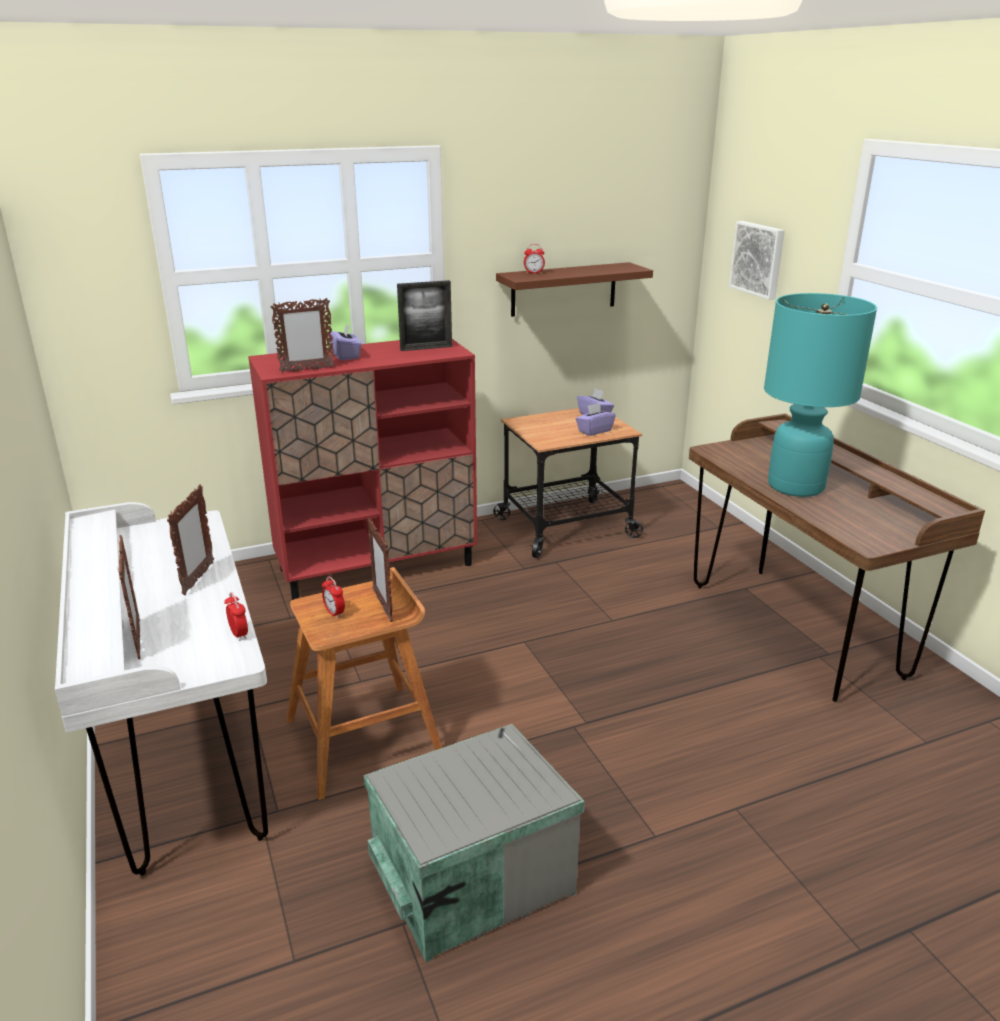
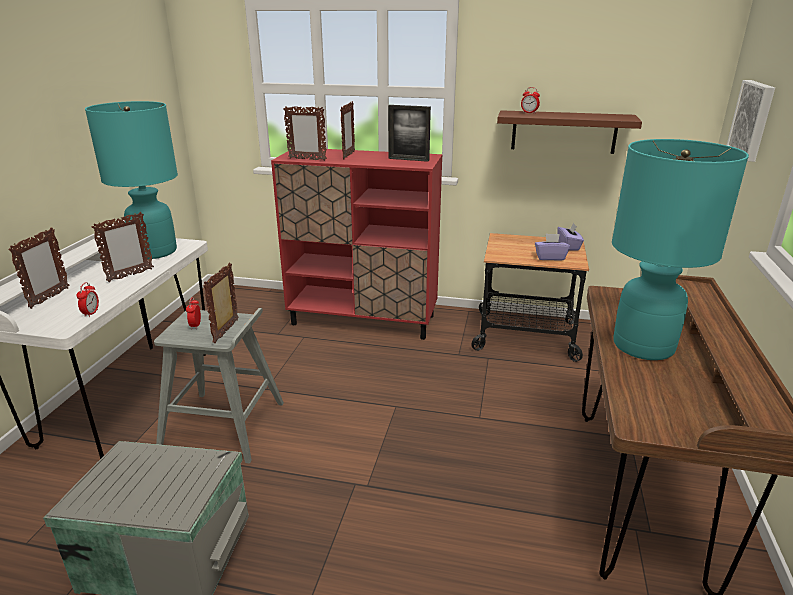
camera: 35 degrees right, 0 degrees up
(171, 542) = (155, 252): none -> turquoise table lamp
(346, 355) = (348, 155): purple tissue box -> picture frame
(365, 738) = (224, 426): brown stool -> grey stool

